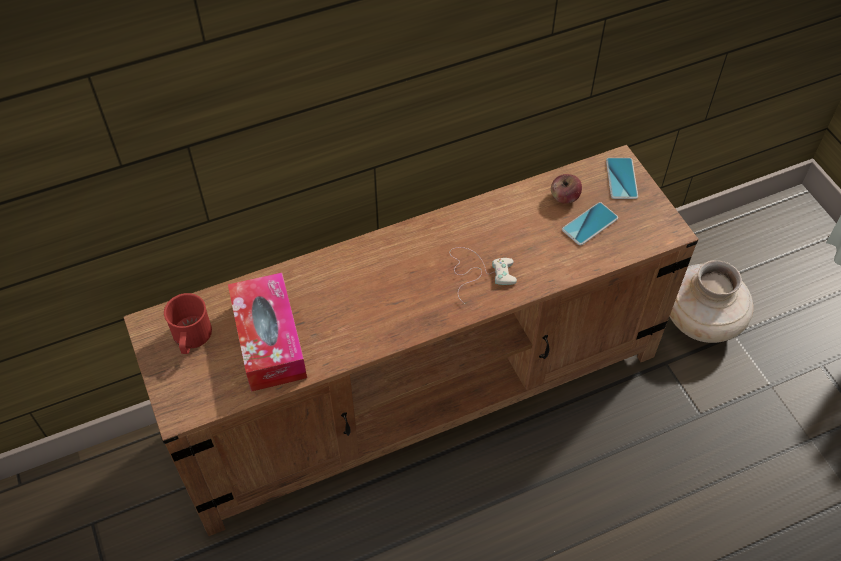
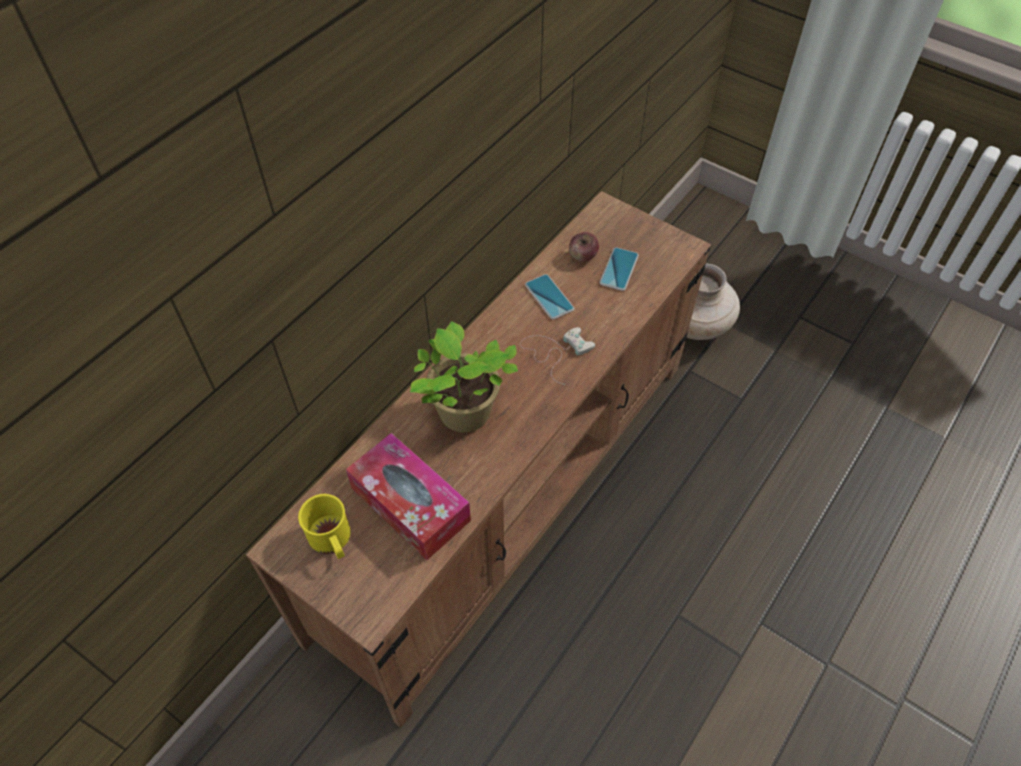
camera: 30 degrees left, 0 degrees up
(191, 338) = (332, 540): red mug -> yellow mug
(361, 289) = (463, 415): none -> potted plant
(621, 179) = (617, 221): phone -> phone (549, 297)

